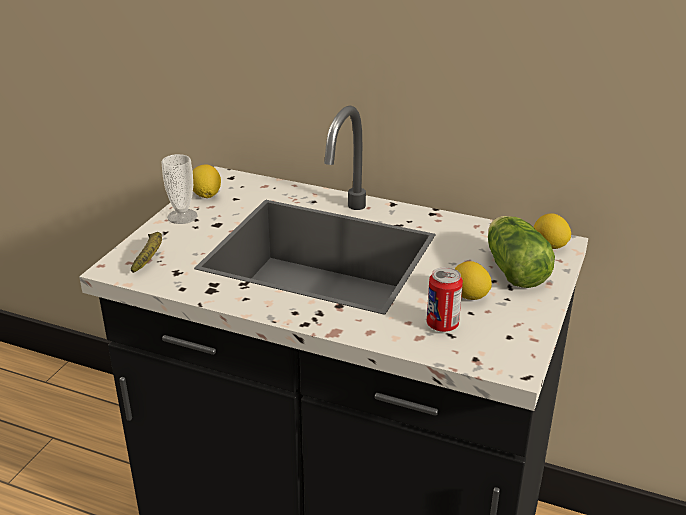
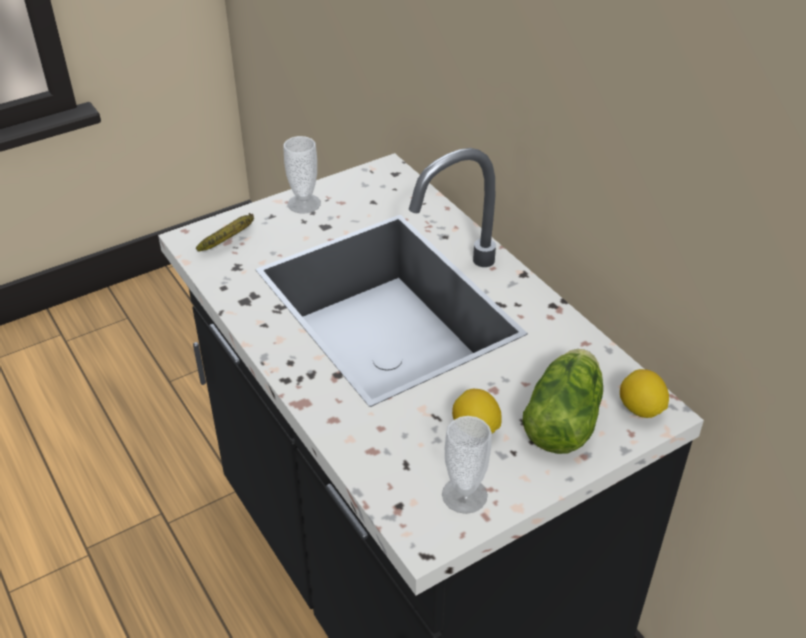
camera: 35 degrees right, 10 degrees up
(206, 195) = (350, 186): lemon -> none
(442, 325) = (410, 448): can -> none
(507, 334) = (464, 495): none -> cup

